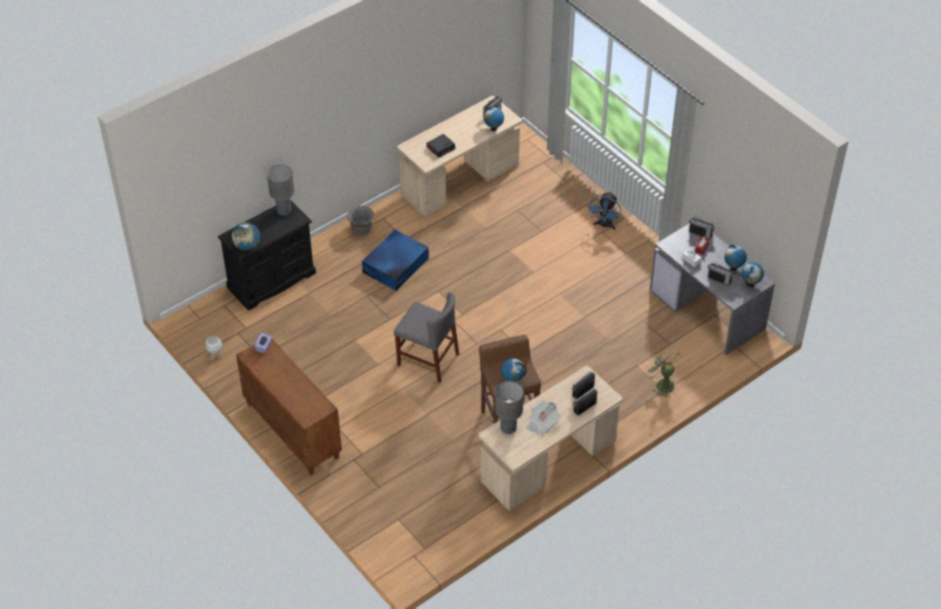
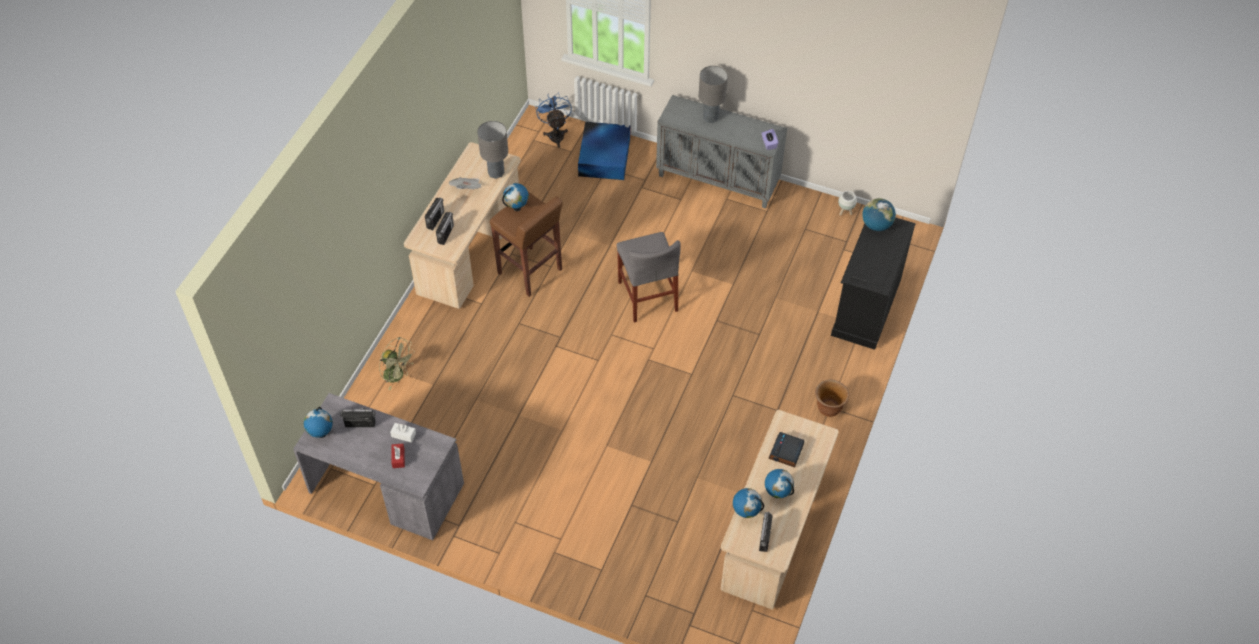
camera: 150 degrees right, 5 degrees up
(284, 210) = (878, 279): grey table lamp -> grey table lamp (711, 117)
(291, 430) = (718, 180): brown cabinet -> grey cabinet
(361, 230) = (828, 408): grey planter -> brown planter
(395, 265) = (758, 382): blue storage box -> blue storage box (605, 156)
(428, 359) = (647, 296): grey chair -> grey chair turned 105 degrees counterclockwise
(604, 225) = (562, 550): blue fan -> blue fan (555, 134)
(700, 233) = (408, 477): radio -> none
(733, 268) = (349, 447): globe -> globe (777, 494)

